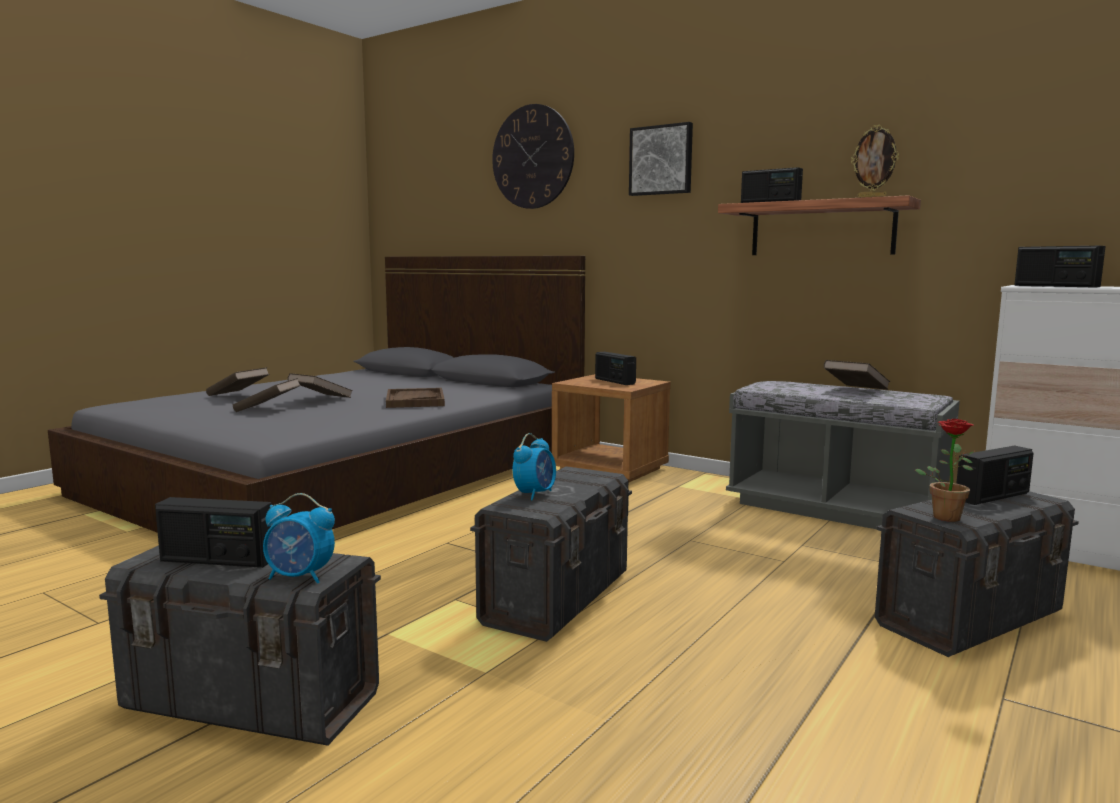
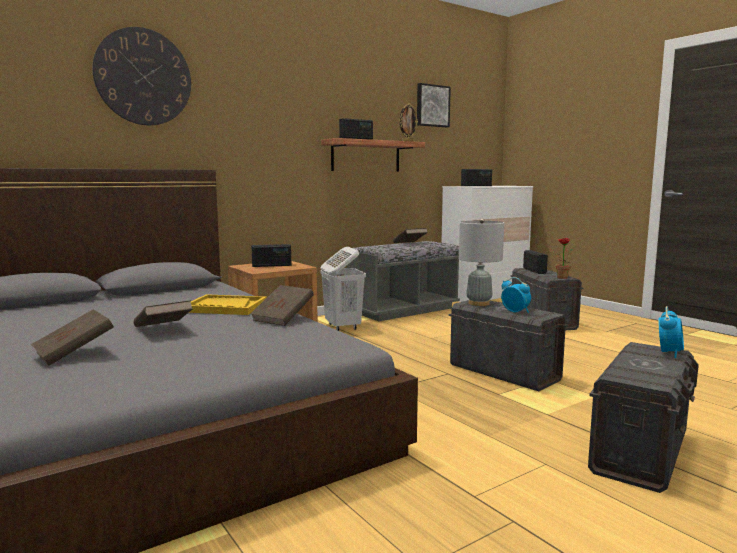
camera: 70 degrees left, 0 degrees up
(217, 560) = (648, 368): radio -> none
(268, 409) = (186, 346): brown book -> brown book (283, 318)
(415, 400) = (225, 307): brown tray -> yellow tray
(576, 476) = (478, 303): none -> grey table lamp
(661, 160) = (268, 100): picture -> picture (432, 106)
(679, 491) = (342, 327): none -> white laundry basket

